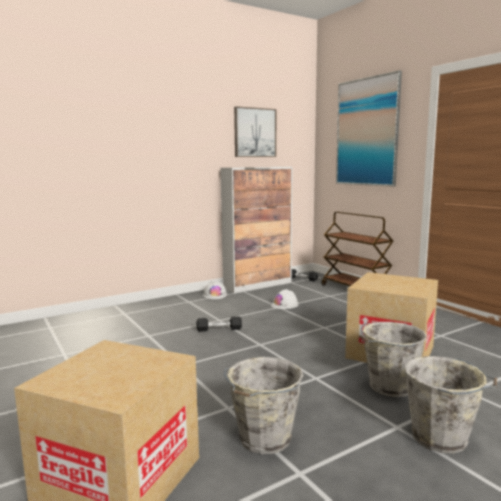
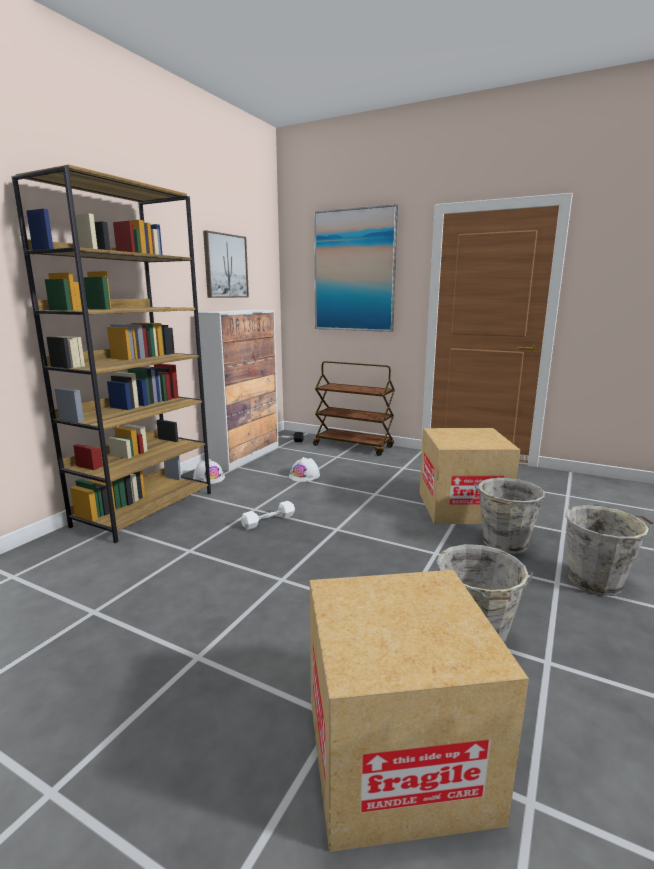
camera: 30 degrees left, 5 degrees up
(154, 306) = (145, 508): none -> brown bookcase
(219, 329) = (268, 521): black dumbbell -> white dumbbell

